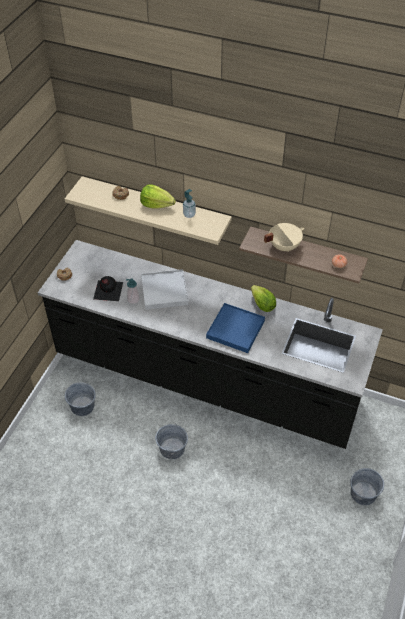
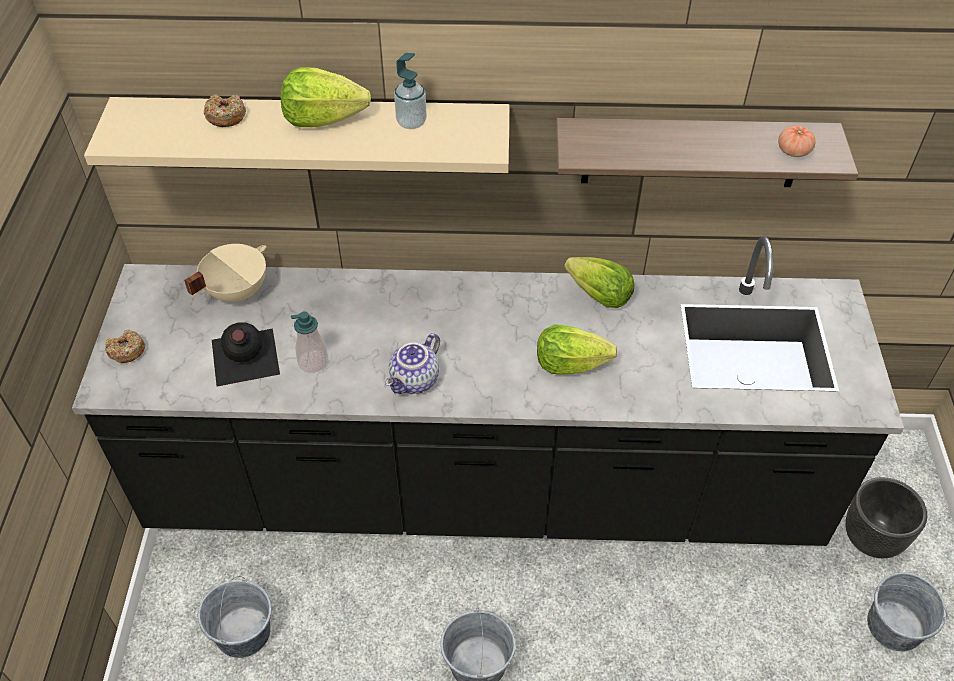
camera: 20 degrees left, 0 degrees up
(164, 291) = (376, 324): white tray -> none
(170, 318) = (415, 381): none -> teapot
(235, 329) = (569, 364): blue tray -> lettuce
(283, 246) = (654, 141): beige cooking pot -> beige cooking pot (236, 291)
(373, 454) = (870, 538): none -> black planter

